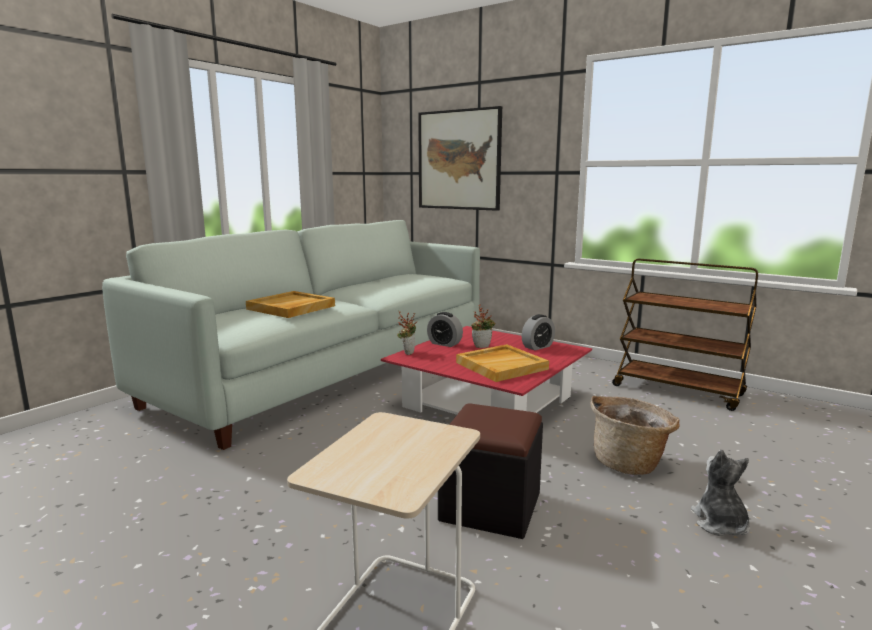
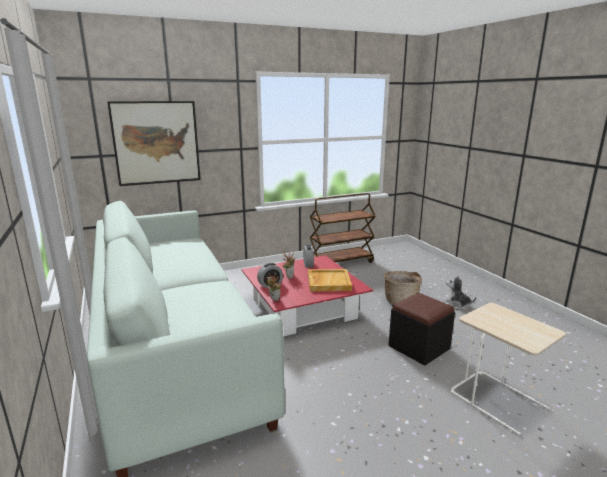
camera: 60 degrees left, 5 degrees up
(291, 308) = (210, 303): beige tray -> none

